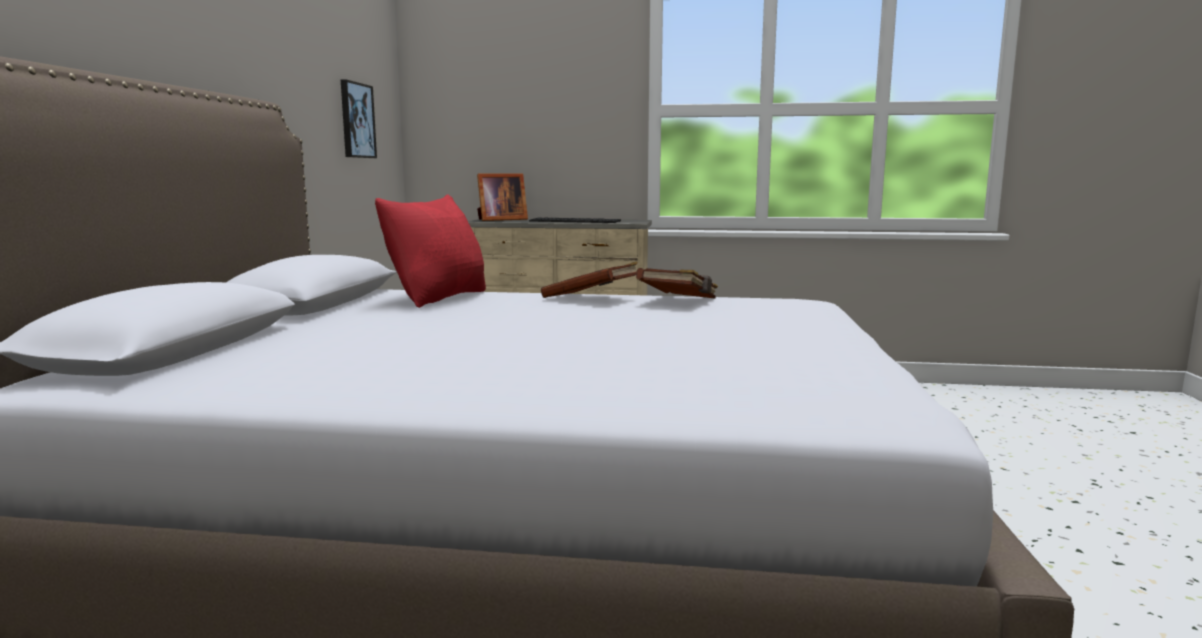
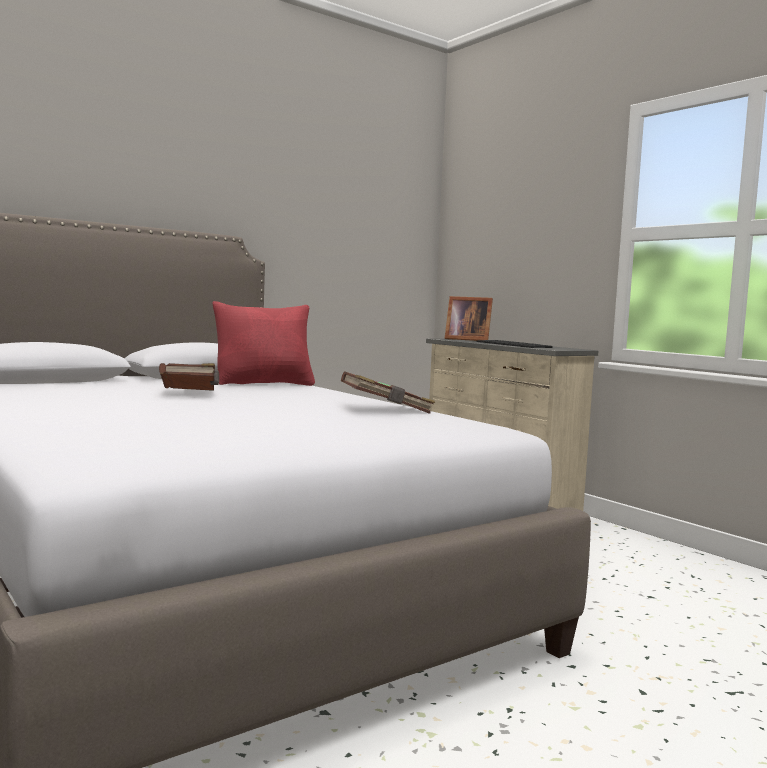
camera: 45 degrees right, 5 degrees down
(356, 120) = (367, 251): picture -> none
(590, 299) = (342, 398): brown book -> brown book (190, 394)

